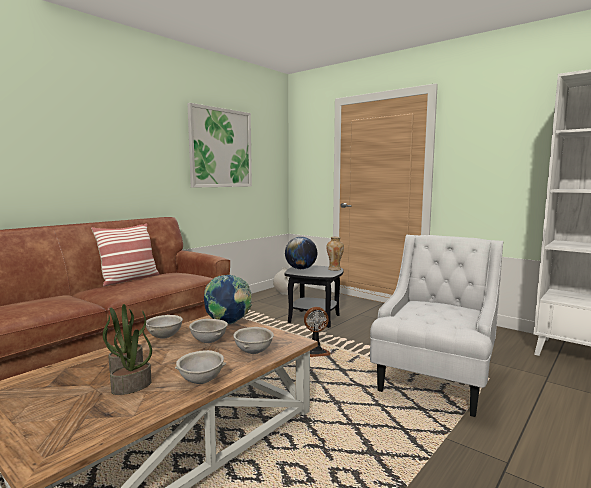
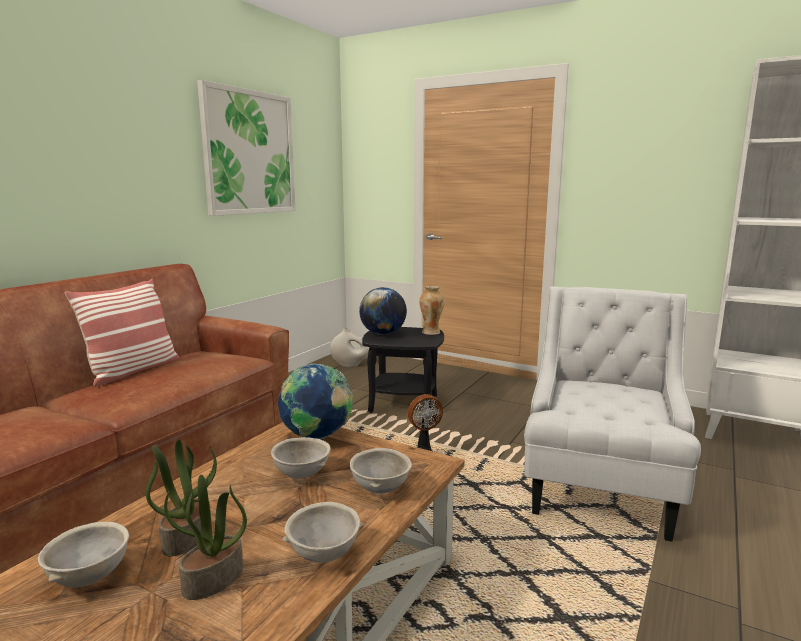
camera: 10 degrees left, 5 degrees up
(164, 337) = (225, 472): grey bowl -> grey bowl (88, 578)

